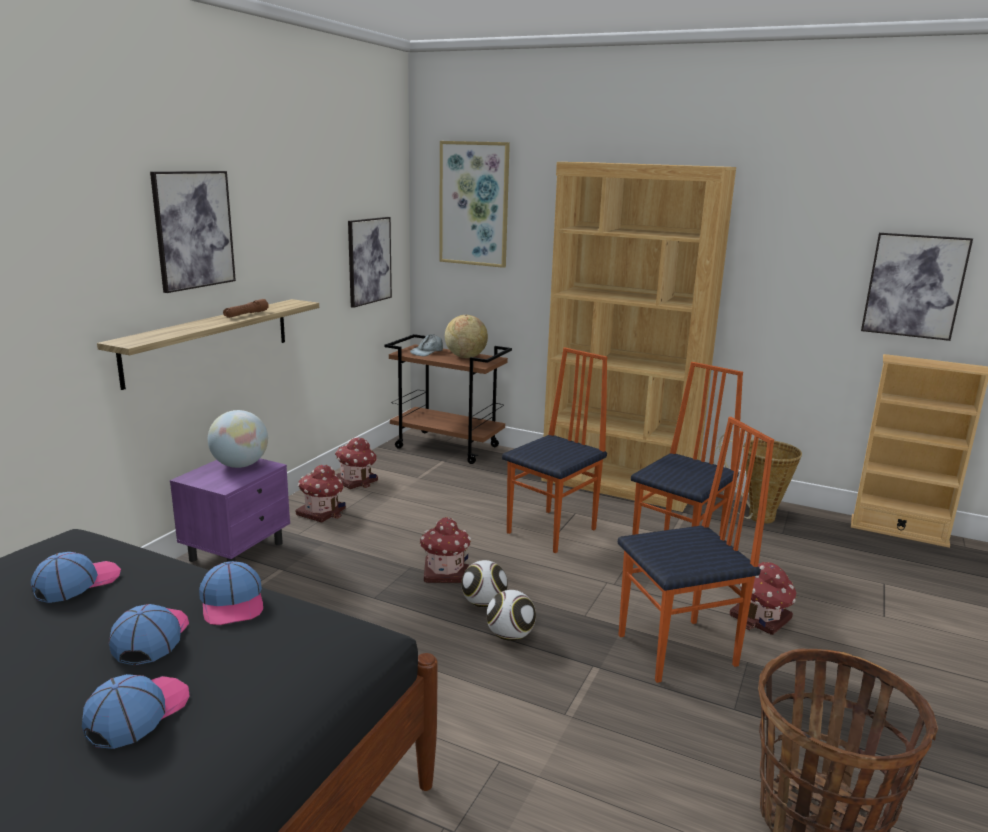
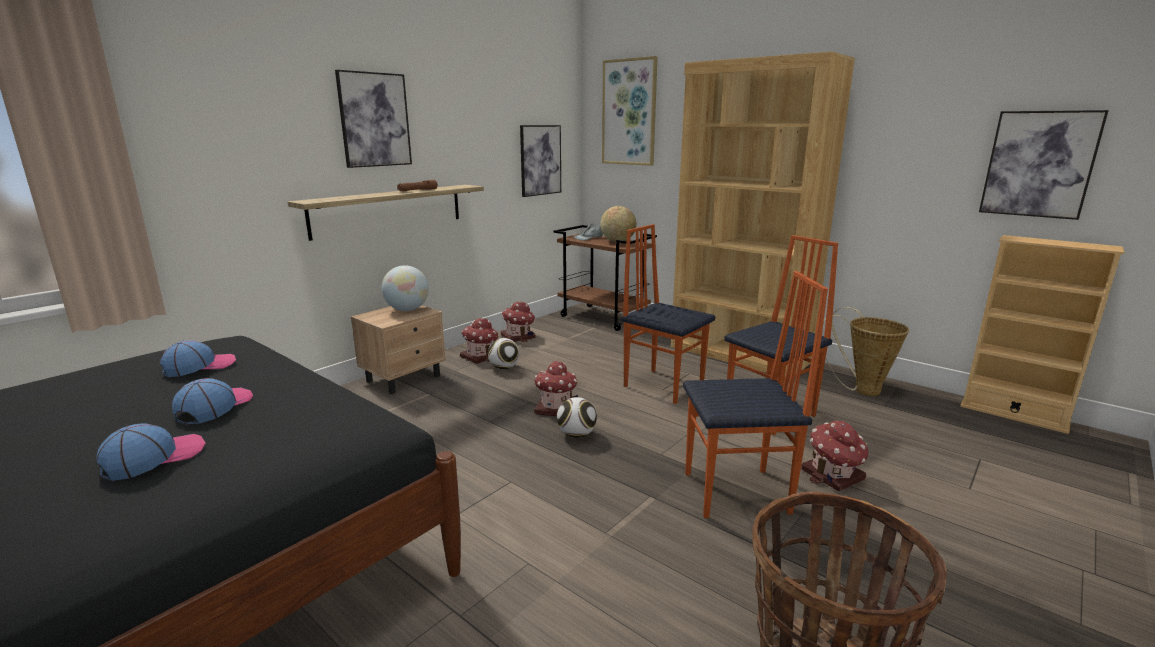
camera: 15 degrees right, 0 degrees up
(233, 603) = (296, 390): cap -> none
(238, 551) = (404, 378): purple nightstand -> beige nightstand
(510, 636) = (587, 463): football -> football (504, 368)
(553, 531) = (663, 385): chair -> chair turned 105 degrees counterclockwise

